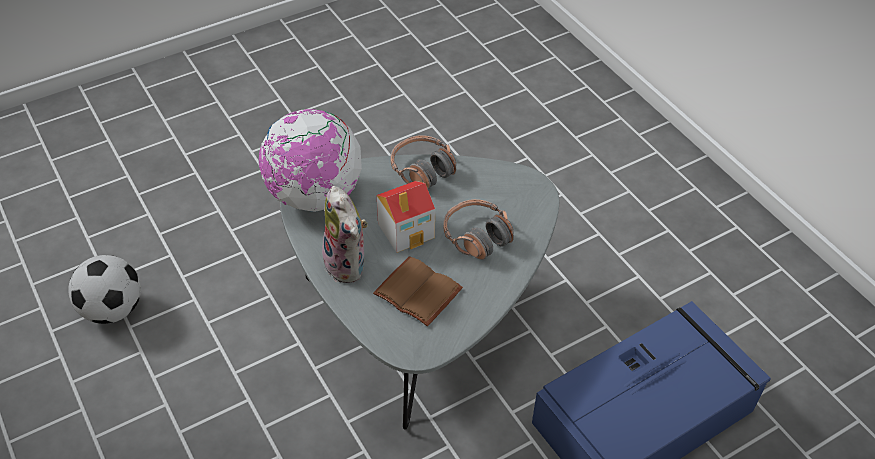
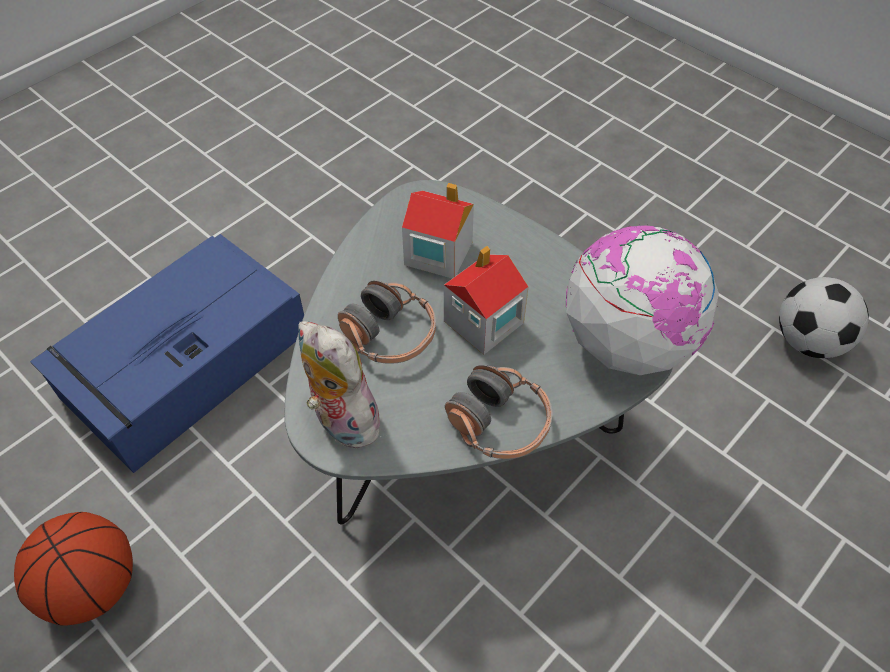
camera: 165 degrees right, 5 degrees up
(349, 265) = (532, 264): plush toy -> plush toy (341, 421)
(420, 291) = (437, 253): brown book -> toy house
(695, 271) = (94, 587): none -> basketball

